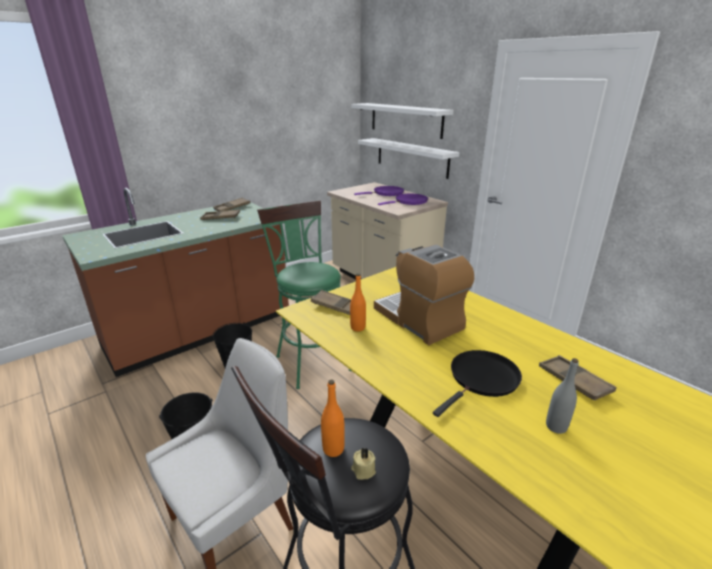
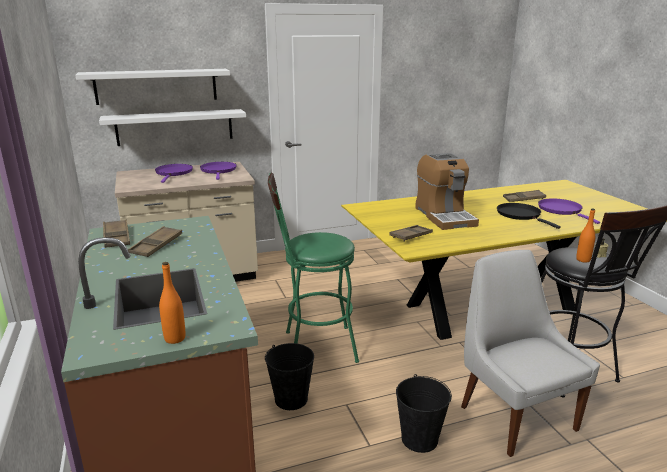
camera: 70 degrees left, 5 degrees down
(358, 328) = (449, 234): orange bottle -> orange bottle (175, 338)
(419, 319) = (444, 216): coffee machine -> coffee machine turned 90 degrees counterclockwise
(556, 426) = (562, 210): grey bottle -> purple frying pan

